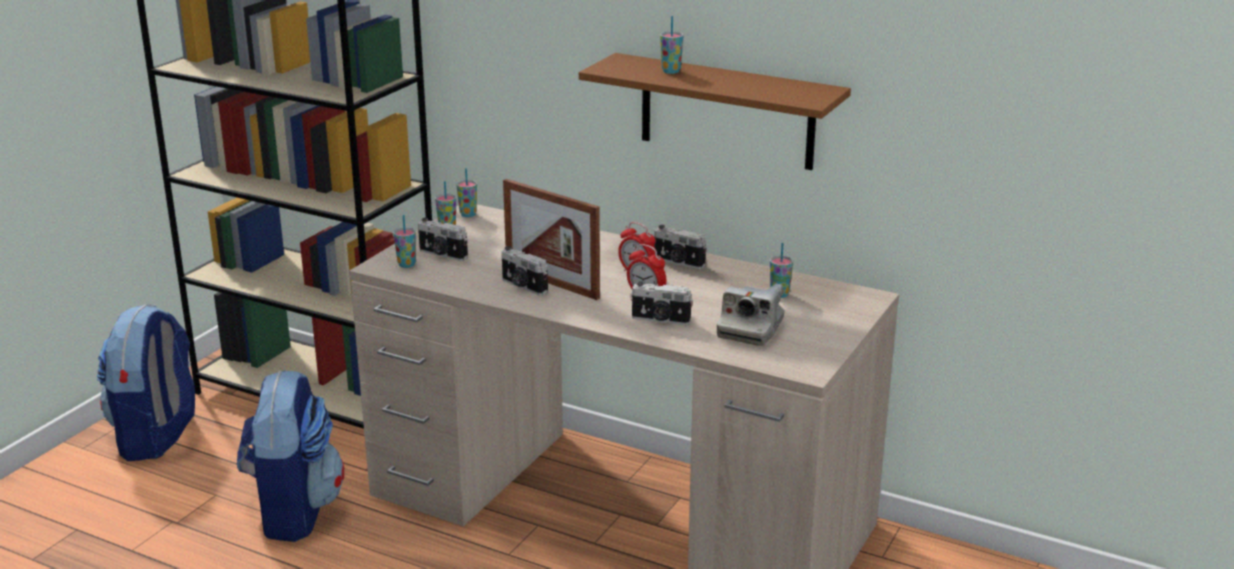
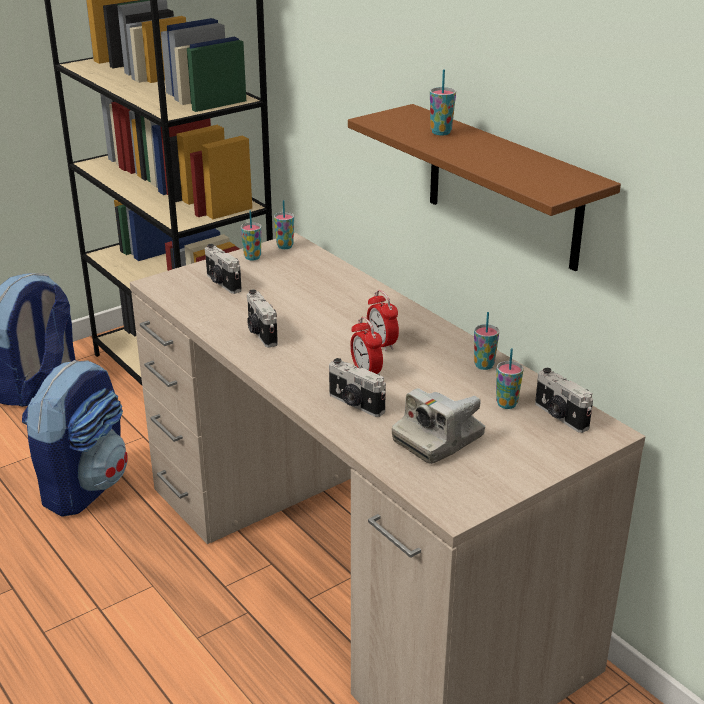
camera: 25 degrees right, 5 degrees up
(407, 265) = (181, 287): cup -> cup (484, 365)
(552, 283) = (290, 336): picture frame -> none
(678, 262) = (434, 341): camera -> camera (559, 416)

